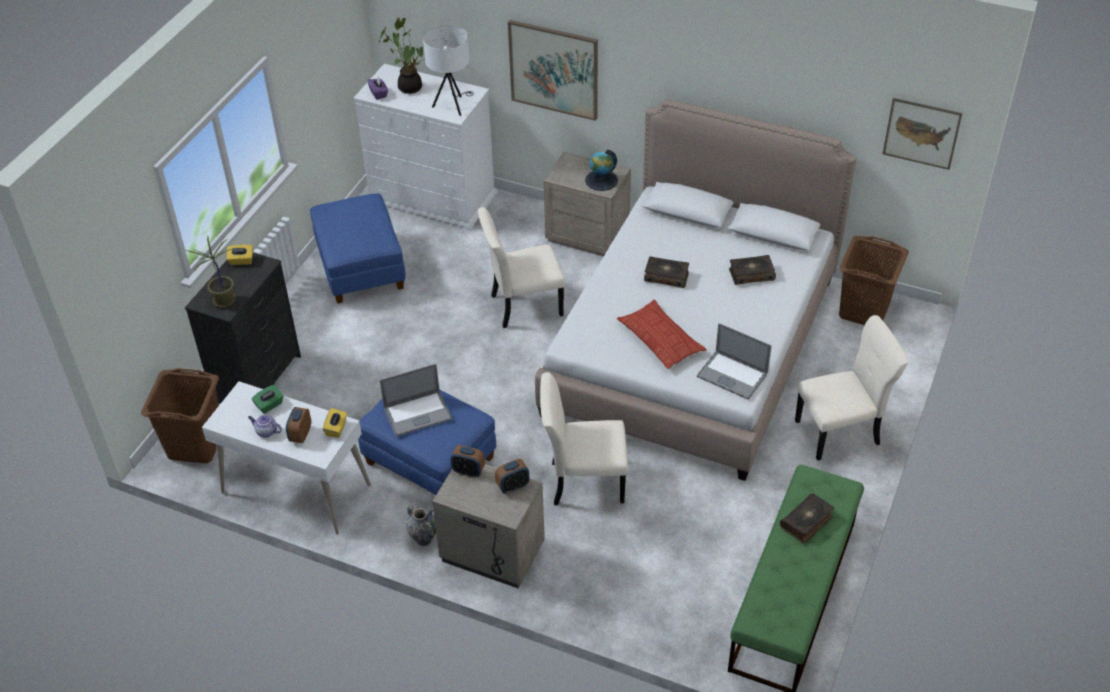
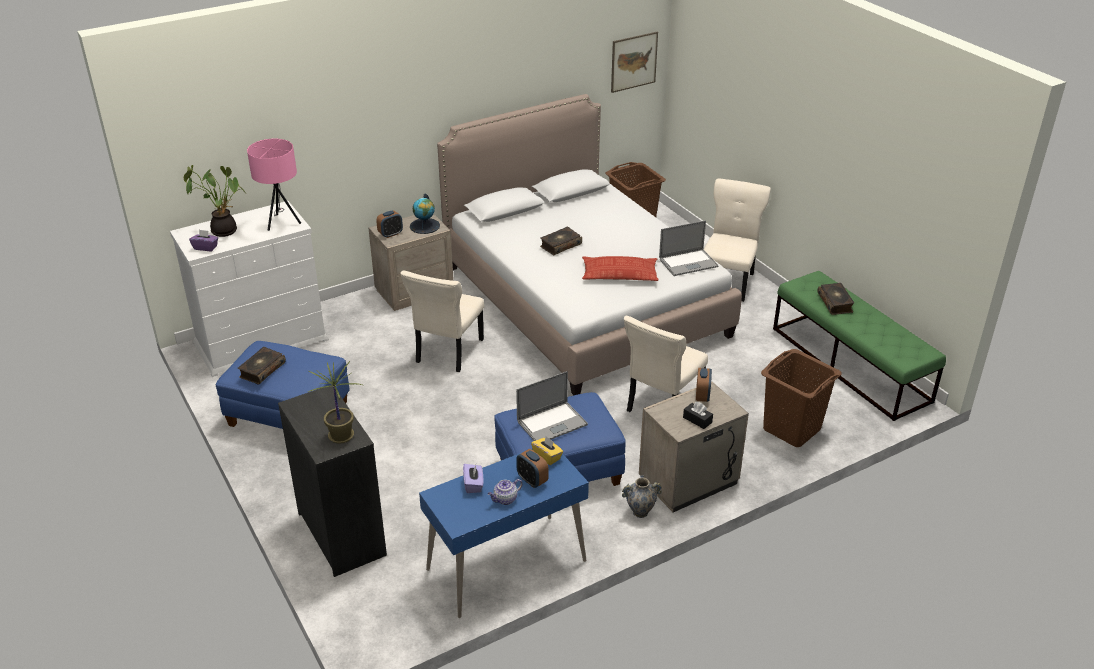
camera: 55 degrees left, 10 degrees down
(195, 445) = (376, 612): brown laundry basket -> brown laundry basket (791, 429)
(241, 261) = (300, 406): yellow tissue box -> none
(269, 405) = (473, 485): green tissue box -> purple tissue box
(296, 489) = (507, 566): white desk -> blue desk
(417, 413) = (552, 423): laptop -> laptop turned 45 degrees clockwise
(452, 106) = (282, 222): white table lamp -> pink table lamp
(468, 471) = (664, 411): alarm clock -> alarm clock (390, 234)
(474, 499) = (697, 420): none -> black tissue box
(554, 69) = (344, 150): picture -> none
(751, 274) = (600, 215): book -> book (262, 370)

